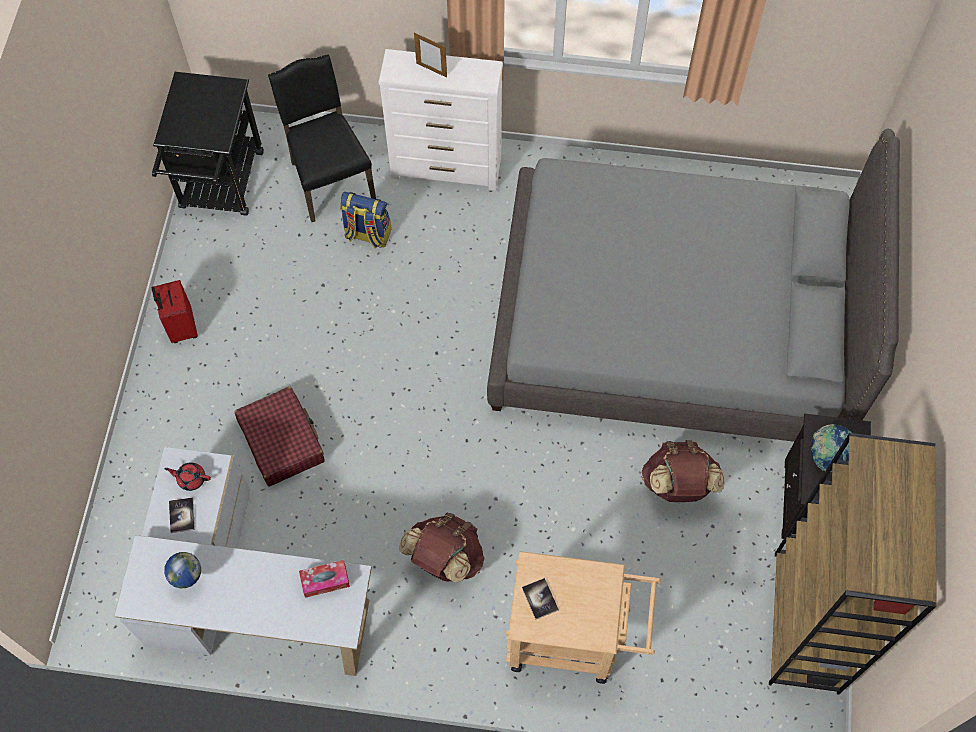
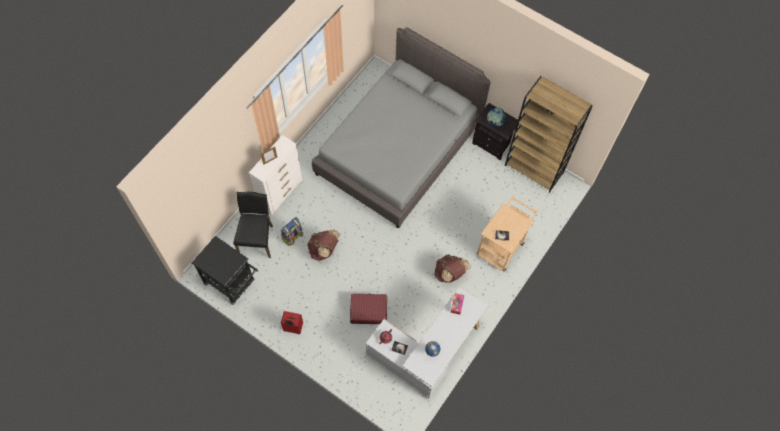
camera: 65 degrees left, 0 degrees up
(330, 179) = (257, 239): black chair -> black chair turned 90 degrees clockwise
(678, 485) = (463, 182): brown backpack -> brown backpack (324, 250)

